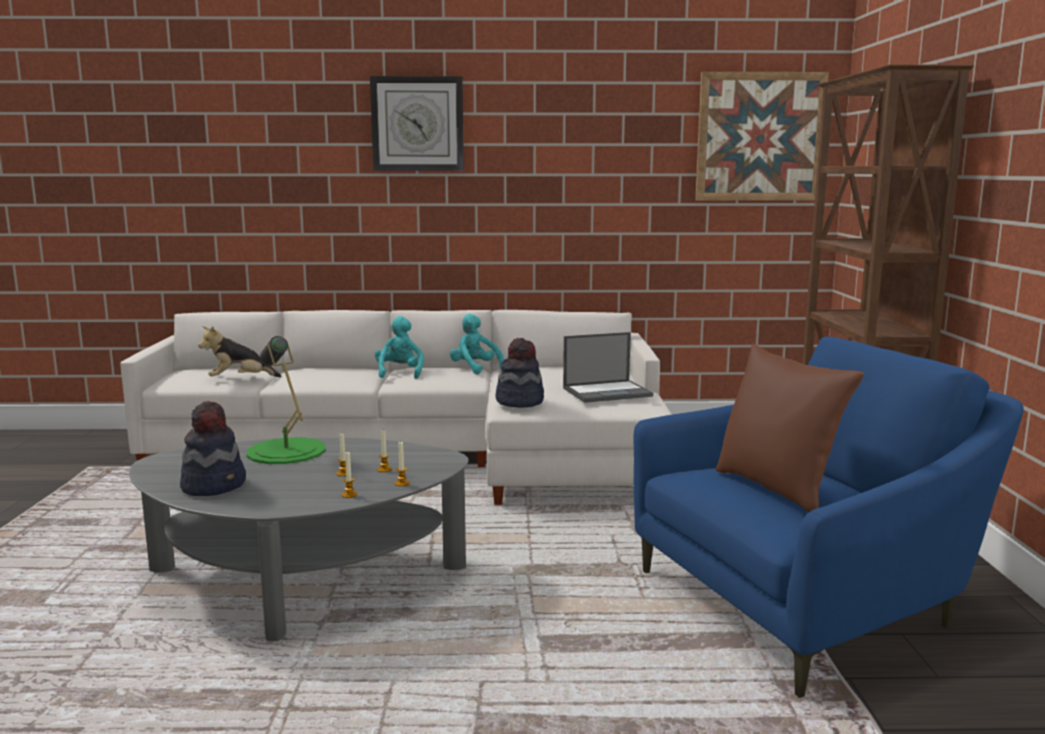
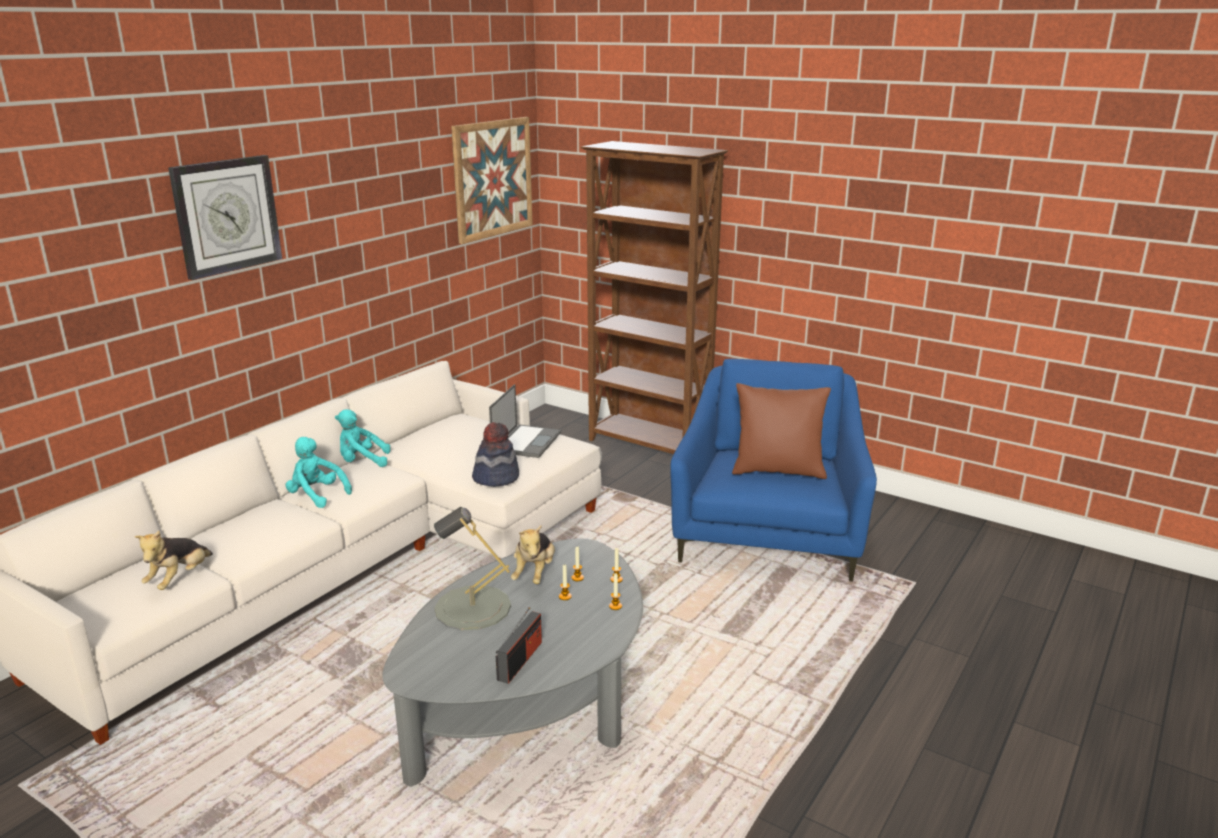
camera: 55 degrees left, 10 degrees up
(214, 485) = (520, 660): hat -> radio
(286, 451) = (472, 608): green table lamp -> grey table lamp
(371, 455) = (535, 573): none -> plush toy

